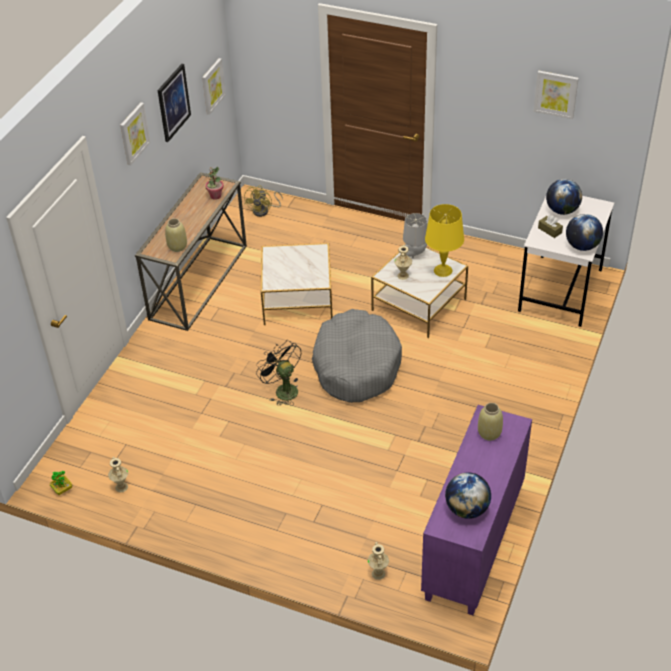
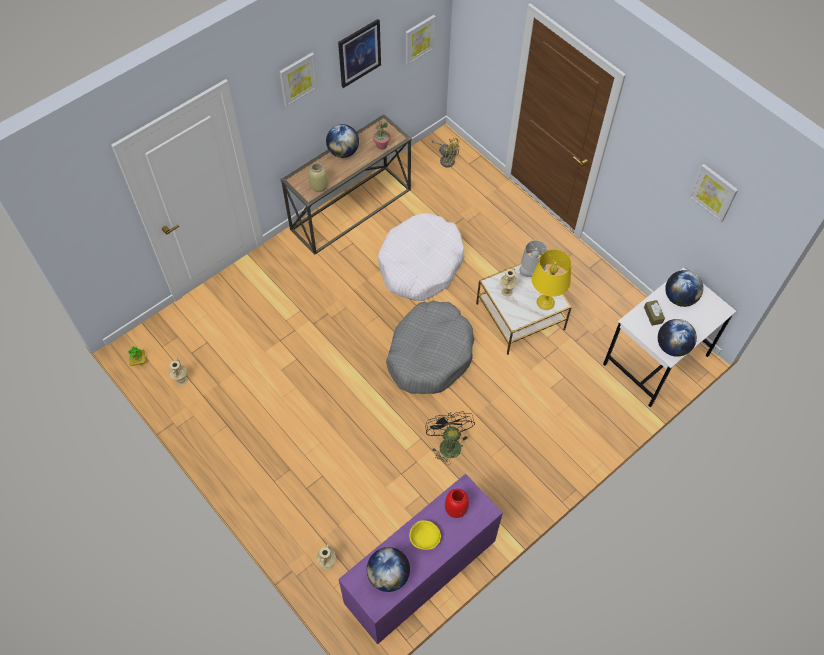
camera: 25 degrees right, 15 degrees up
(182, 213) = (343, 152): none -> globe
(264, 211) = (446, 159): yellow fan -> yellow fan turned 105 degrees counterclockwise
(282, 390) = (356, 349): black fan -> black fan (448, 443)
(297, 300) = (420, 264): side table -> white dog bed
(478, 467) = (424, 538): none -> yellow bowl
(489, 433) = (456, 509): beige vase -> red vase

